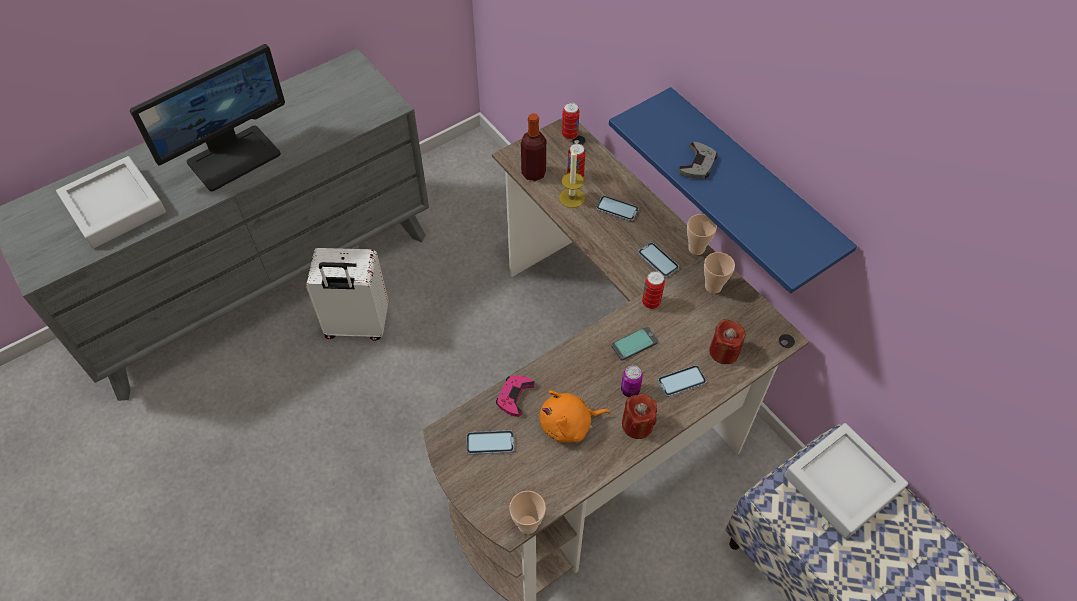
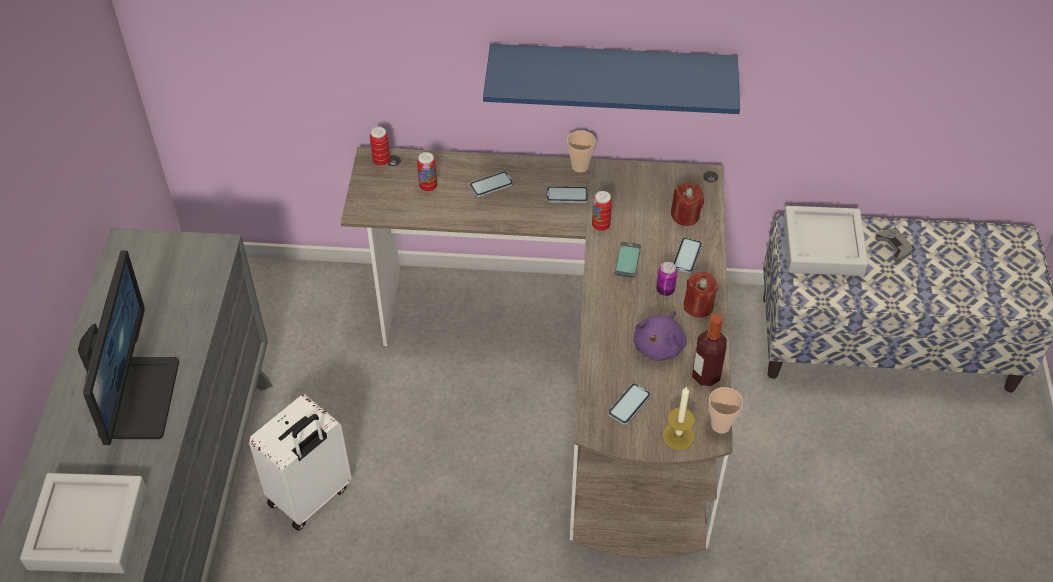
camera: 50 degrees left, 5 degrees down
(514, 396) = (602, 362): pink game controller -> none
(533, 173) = (394, 210): bottle -> bottle (706, 375)
(569, 425) = (660, 346): orange plush toy -> purple plush toy
(571, 198) = (448, 204): candle -> candle (678, 436)
(698, 164) = (582, 79): grey game controller -> grey game controller (894, 246)
(713, 286) = (624, 181): cup -> none

